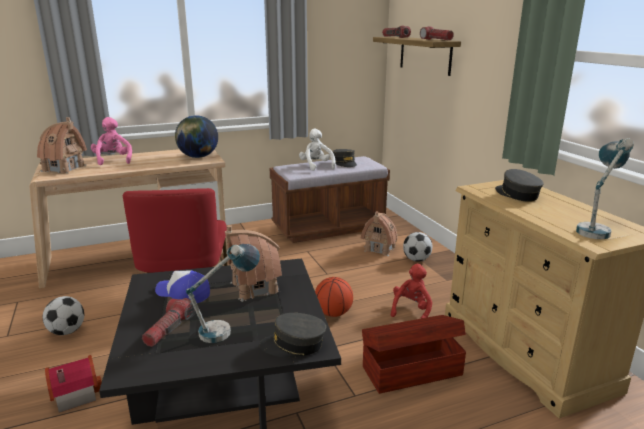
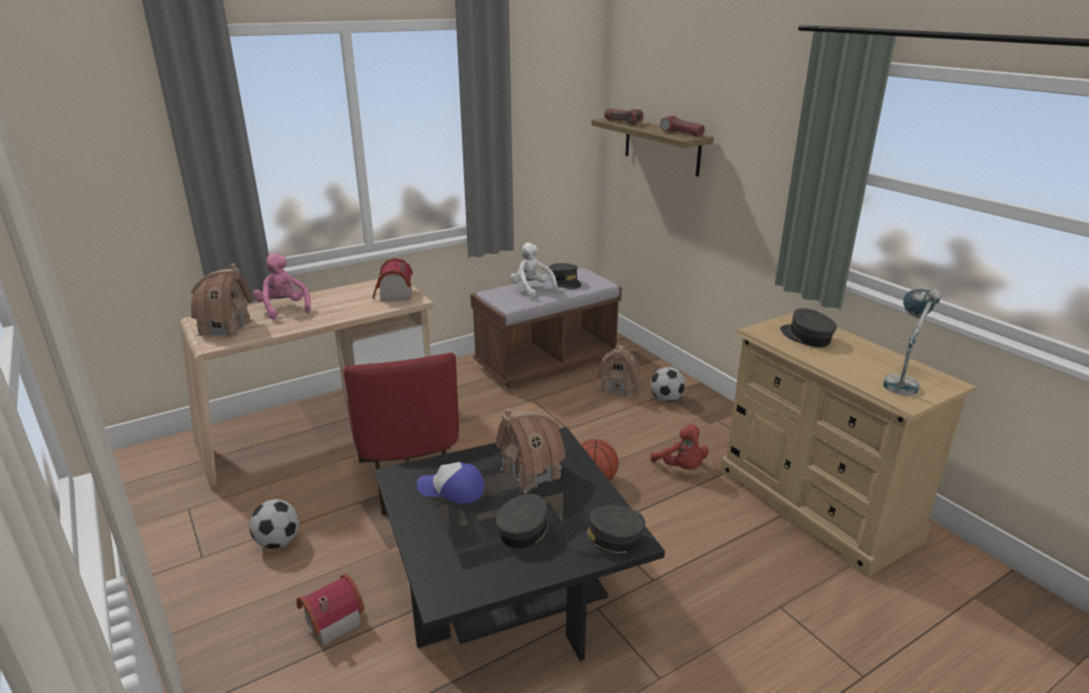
camera: 10 degrees left, 5 degrees up
(169, 329) = (461, 538): flashlight -> none
(198, 157) = (393, 295): globe -> toy house
(227, 328) = (526, 529): table lamp -> grey cap
(410, 370) = (703, 542): brown storage box -> none
(411, 310) = (681, 468): red plush toy -> red plush toy turned 135 degrees clockwise

